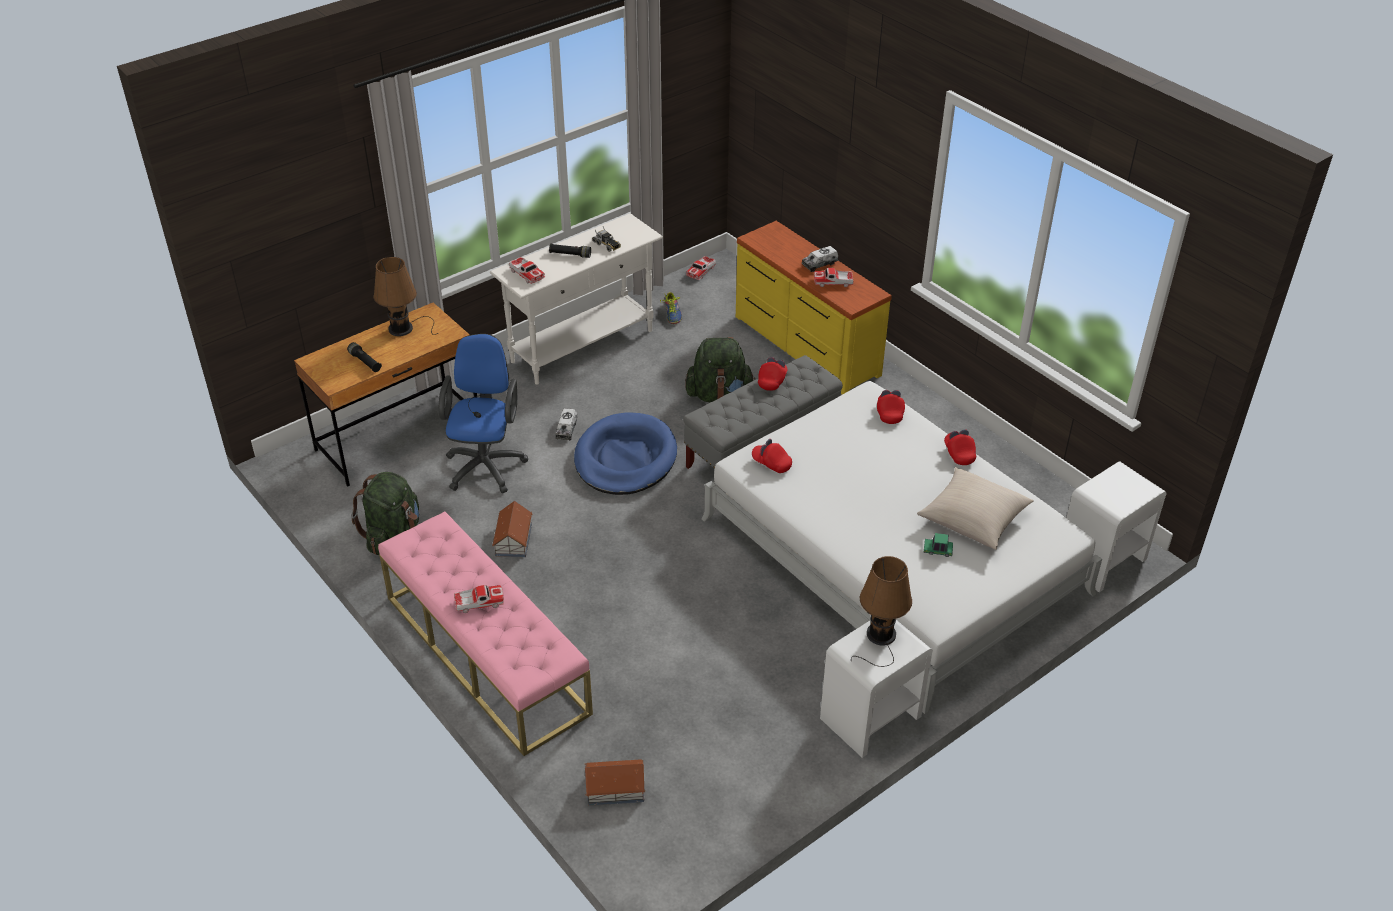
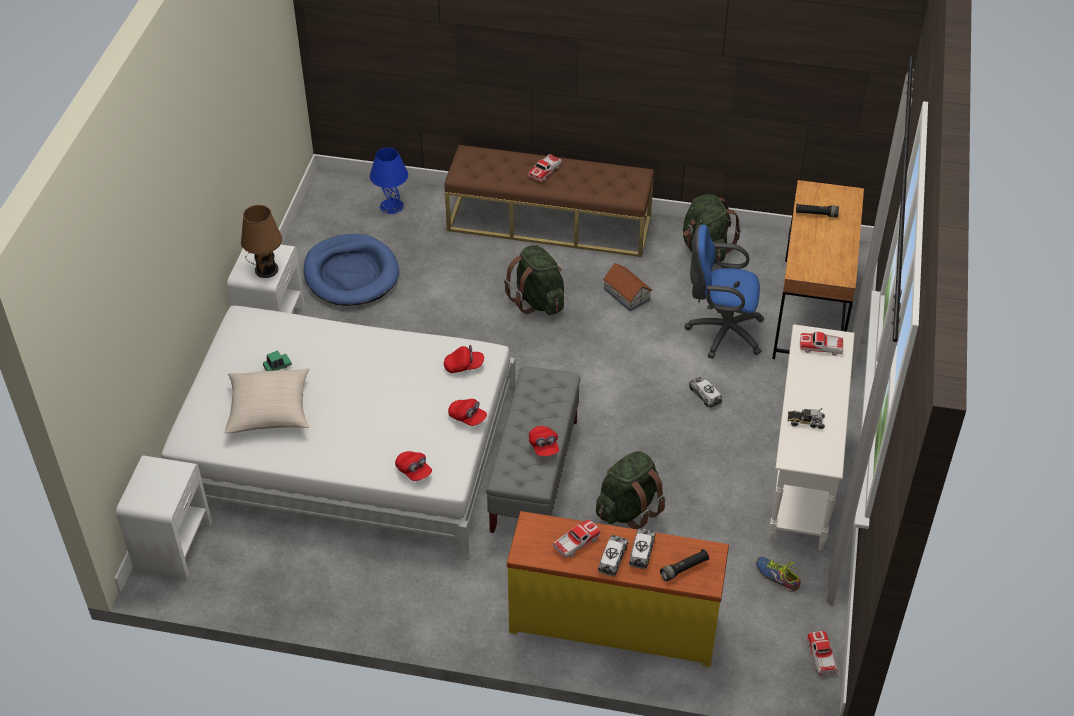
camera: 140 degrees right, 5 degrees up
(403, 328) = (836, 254): brown table lamp -> none
(486, 464) = (721, 332): blue office chair -> blue office chair turned 135 degrees clockwise
(486, 654) = (549, 223): pink bench -> brown bench
(570, 255) = (818, 390): black flashlight -> black flashlight (684, 569)
(595, 582) = (538, 300): none -> green backpack
(616, 788) = (391, 206): toy house -> blue table lamp
(625, 458) = (630, 400): blue dog bed -> blue dog bed (351, 274)
(796, 258) = (642, 552): none -> toy truck
(959, 453) = (323, 464): red cap -> red cap (467, 418)

